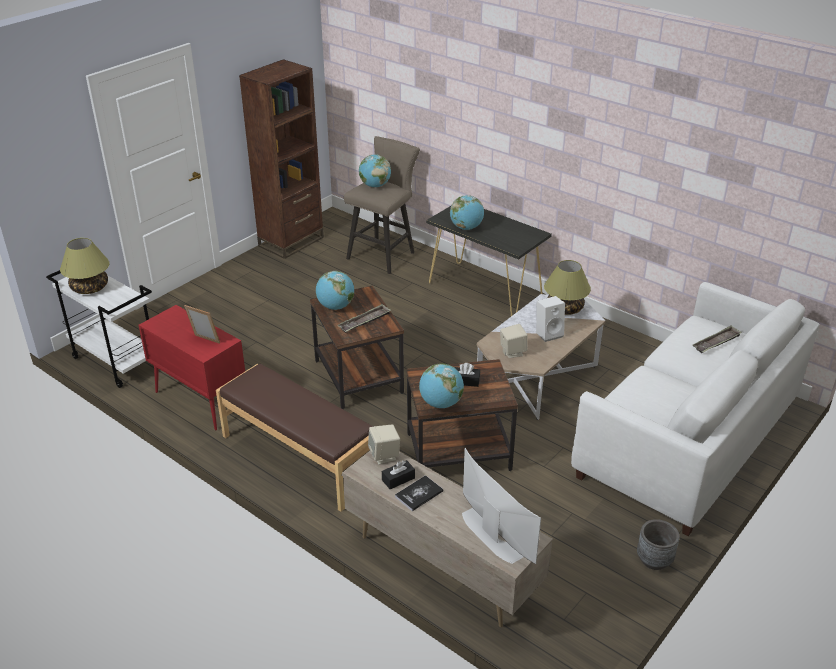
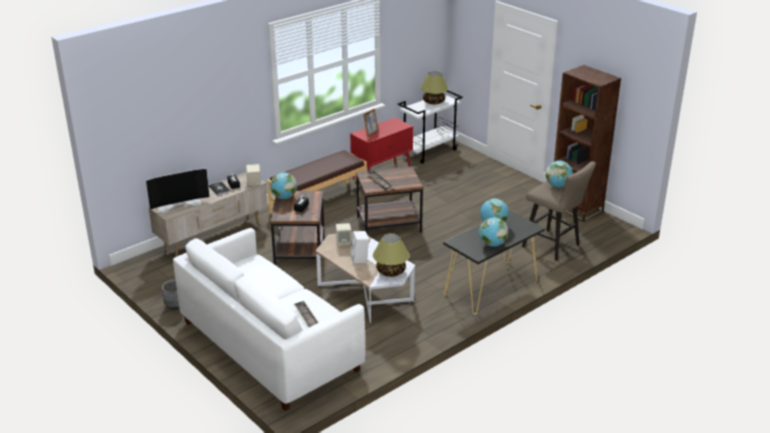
camera: 100 degrees right, 5 degrees down
(336, 307) = (399, 173): globe -> globe (492, 244)

